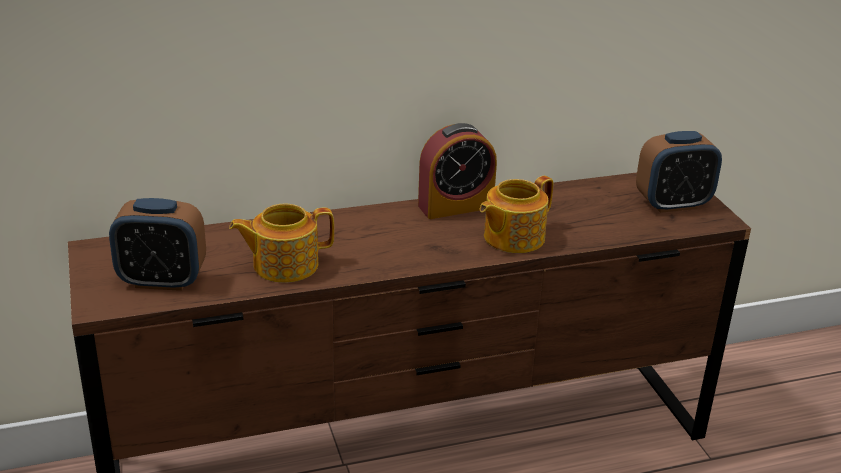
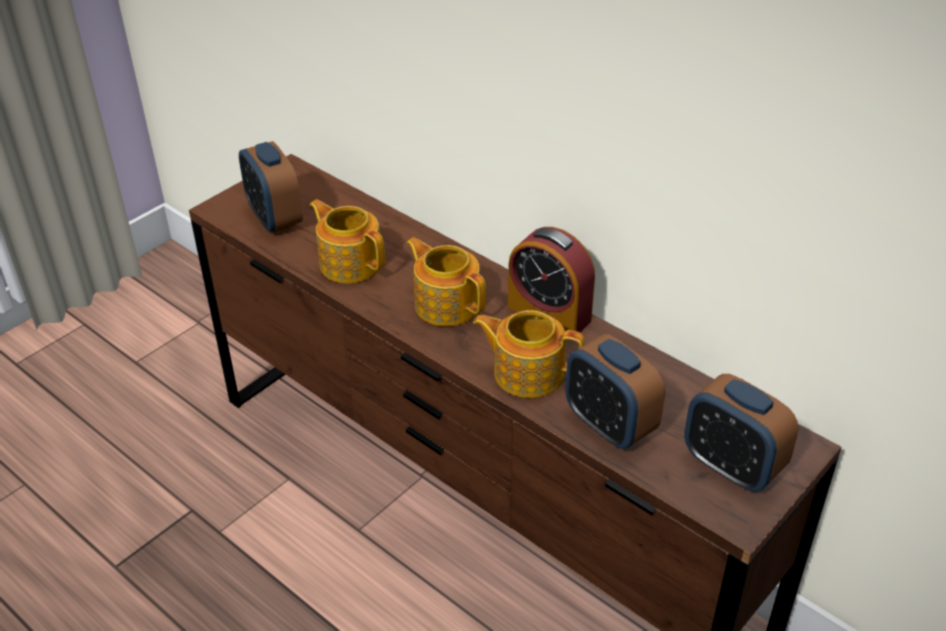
camera: 60 degrees right, 10 degrees up
(395, 241) = (447, 304): none -> teapot
(597, 228) = (609, 425): none -> alarm clock

